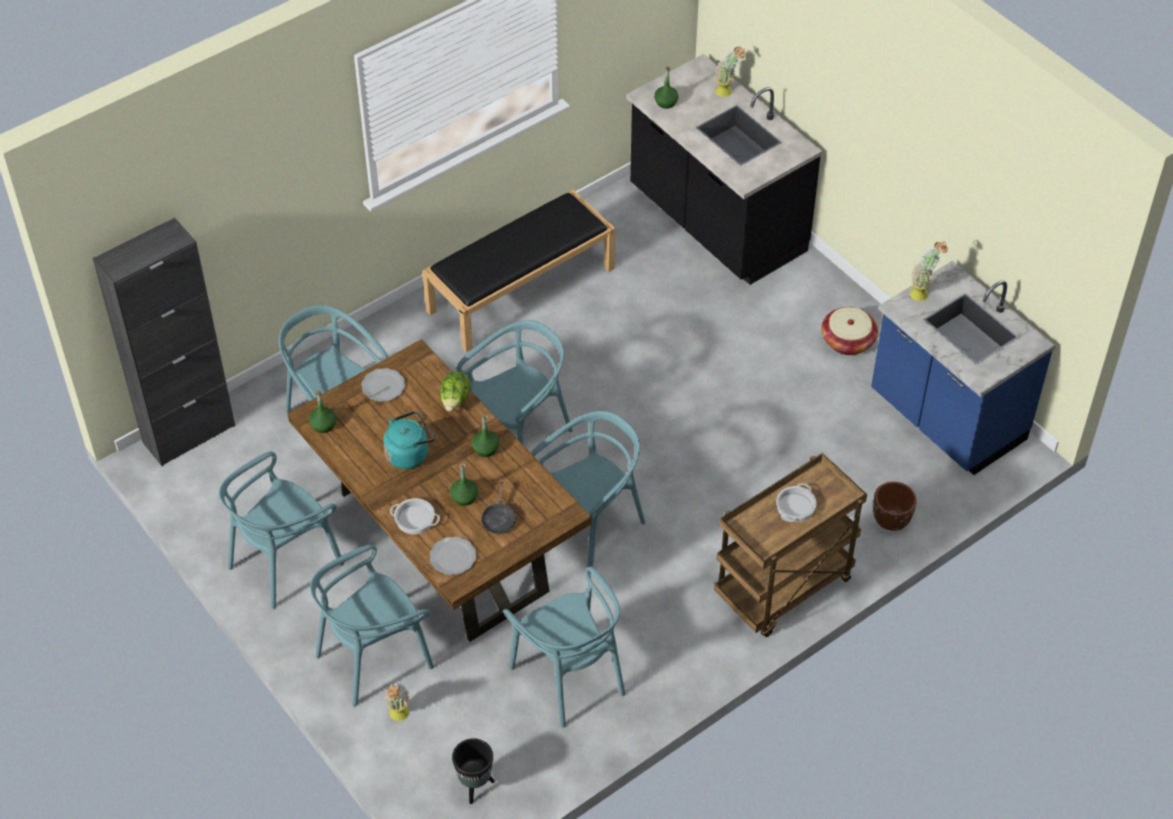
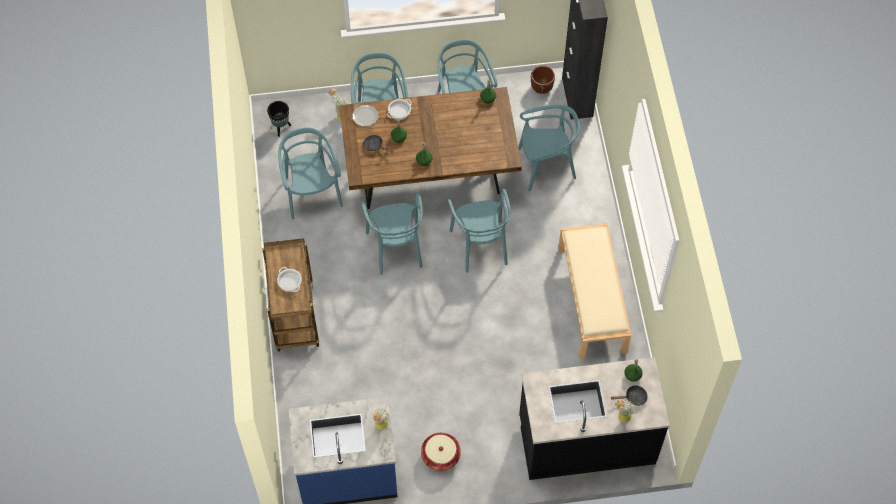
camera: 120 degrees right, 10 degrees up
(382, 386) = (498, 134): plate -> none
(409, 453) = (443, 127): turquoise kettle -> none
(455, 401) = (466, 162): lettuce -> none
(521, 288) = (592, 300): black bench -> beige bench
(569, 677) = (311, 193): turquoise chair -> turquoise chair turned 75 degrees clockwise
(694, 92) = (633, 397): none -> black frying pan
(890, 521) = (299, 396): brown planter -> brown planter (542, 88)

